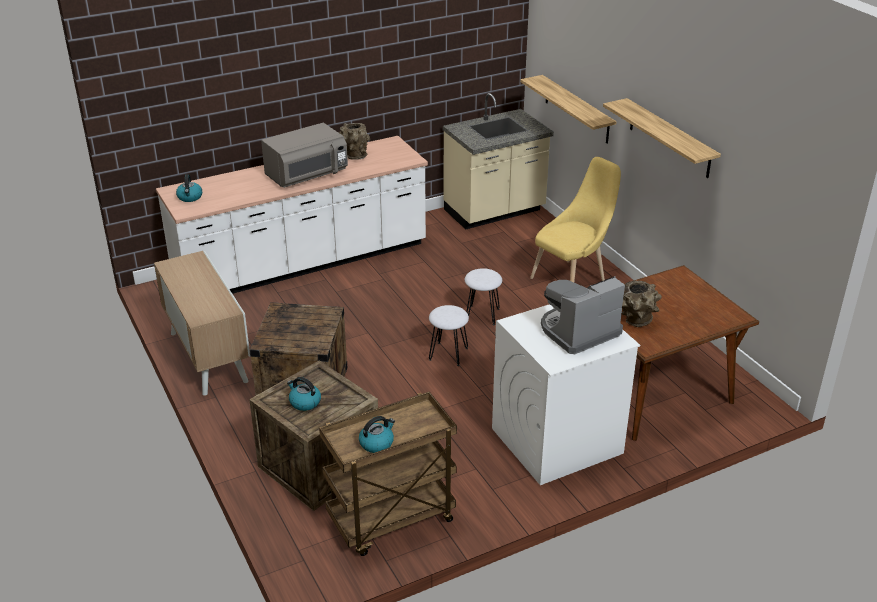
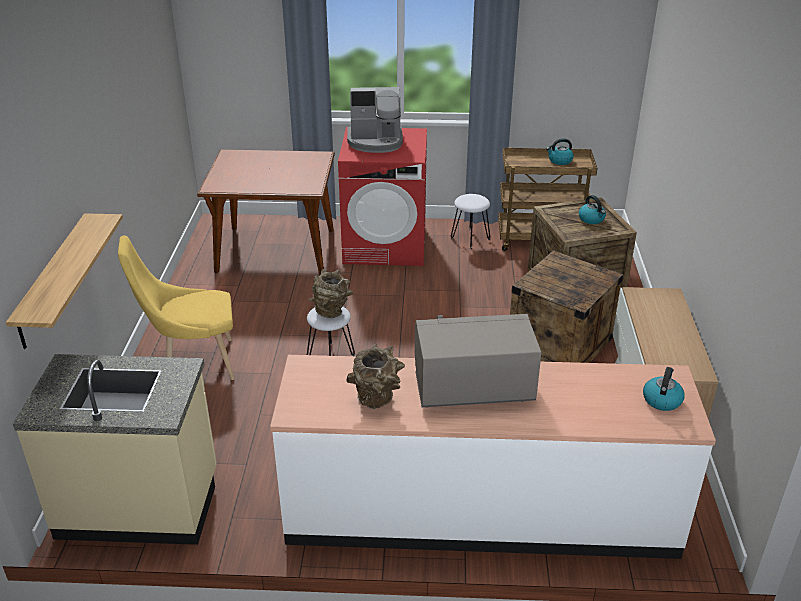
camera: 150 degrees left, 0 degrees up
(448, 354) = (402, 330): white stool -> white stool (470, 238)
(556, 441) = (385, 245): white washing machine -> red washing machine
(636, 322) = (303, 169): brown vase -> brown vase (332, 311)
(669, 138) = (115, 147): shelf -> none

